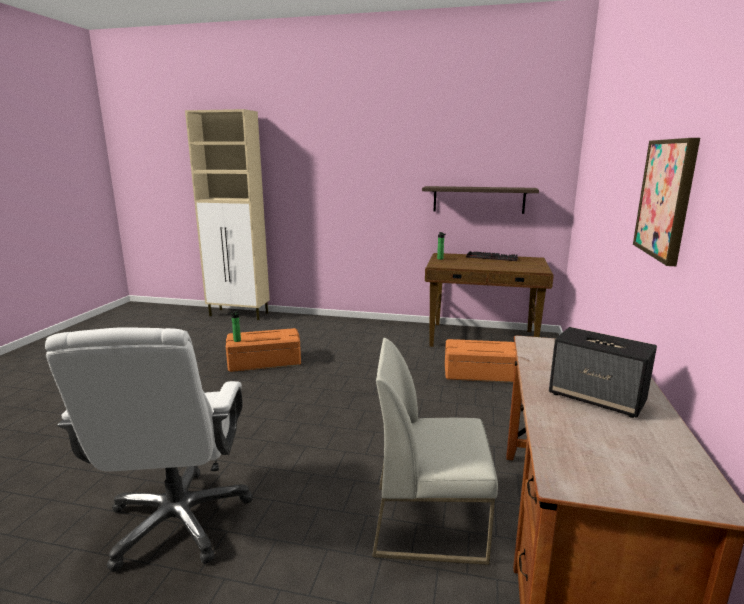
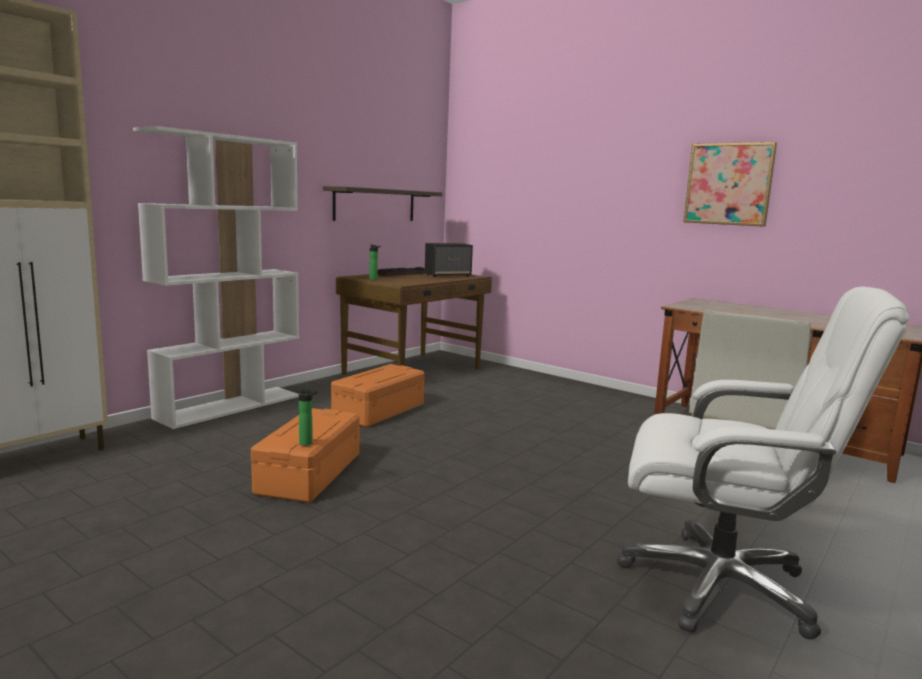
camera: 65 degrees left, 5 degrees down
(338, 320) = (230, 406): none -> white bookcase
(482, 373) = (494, 391): orange storage box -> orange storage box (378, 410)
(597, 398) = (792, 316): speaker -> speaker (448, 275)

